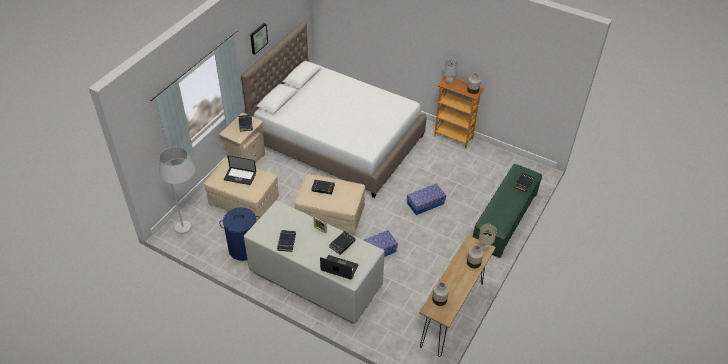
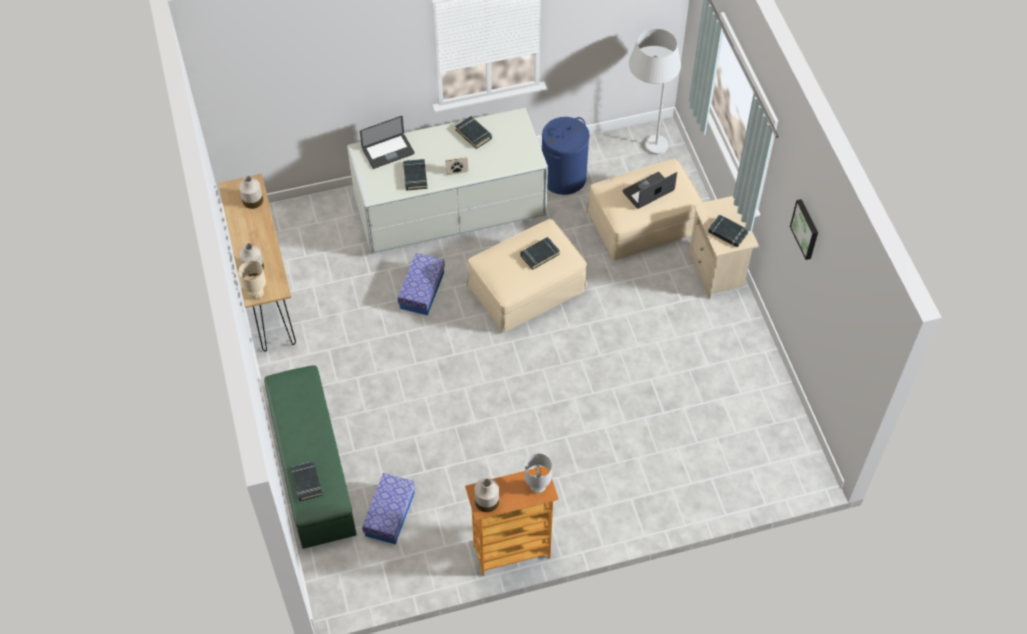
camera: 135 degrees right, 10 degrees up
(337, 139) = (657, 400): white bed -> none
(425, 203) = (433, 401): storage box -> storage box (390, 514)

